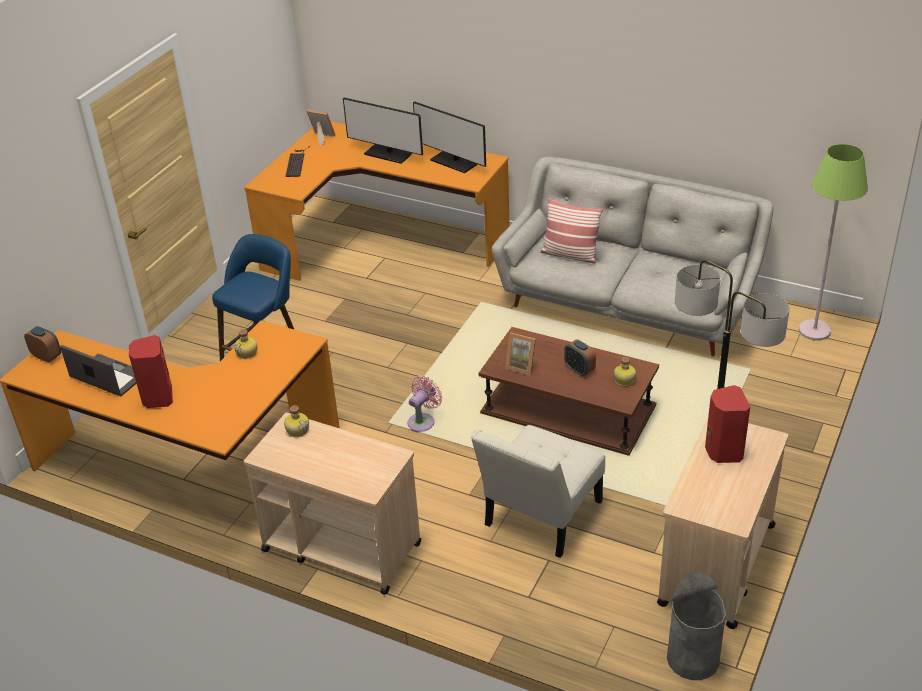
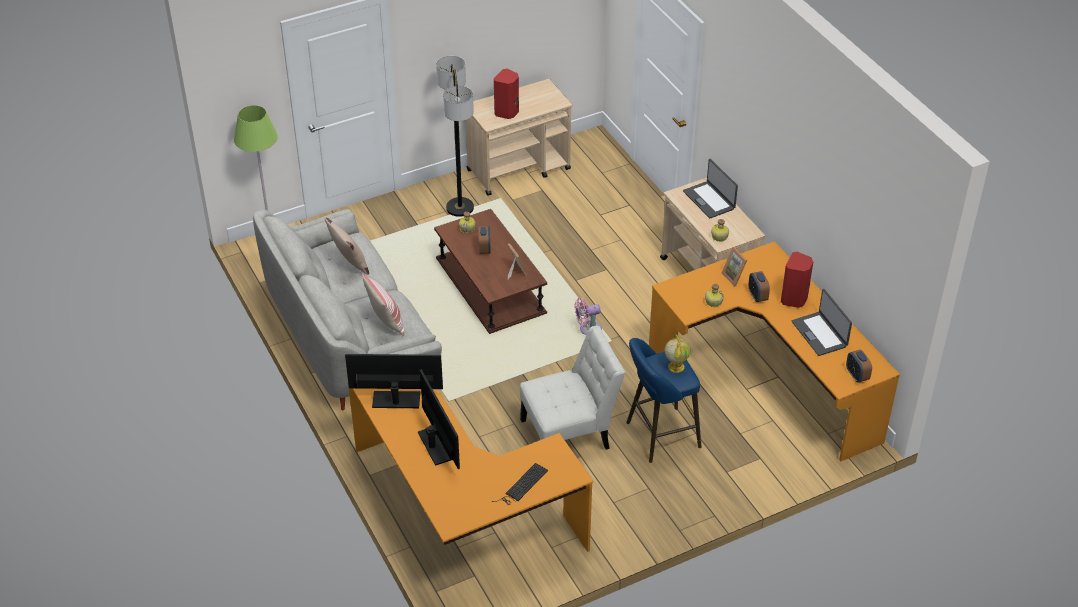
camera: 145 degrees left, 5 degrees up
(202, 381) = (757, 296): none -> alarm clock
(243, 292) = (676, 366): none -> globe
(321, 138) = (470, 508): picture frame -> picture frame (735, 277)
(348, 470) = (709, 200): none -> laptop
(453, 162) = (396, 400): monitor -> monitor turned 75 degrees counterclockwise
(539, 518) = (581, 236): white chair -> white chair (570, 433)
(670, 277) = (350, 265): none -> beige pillow
(693, 658) = (581, 144): grey trash can -> none

